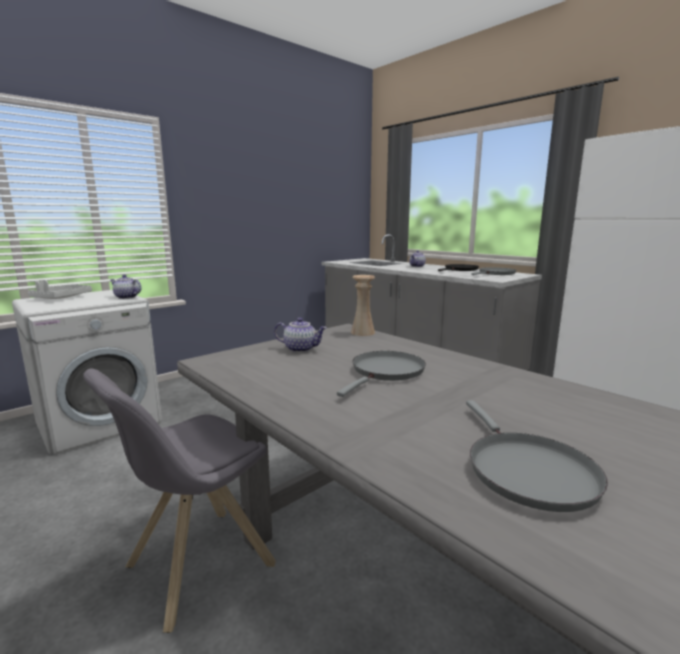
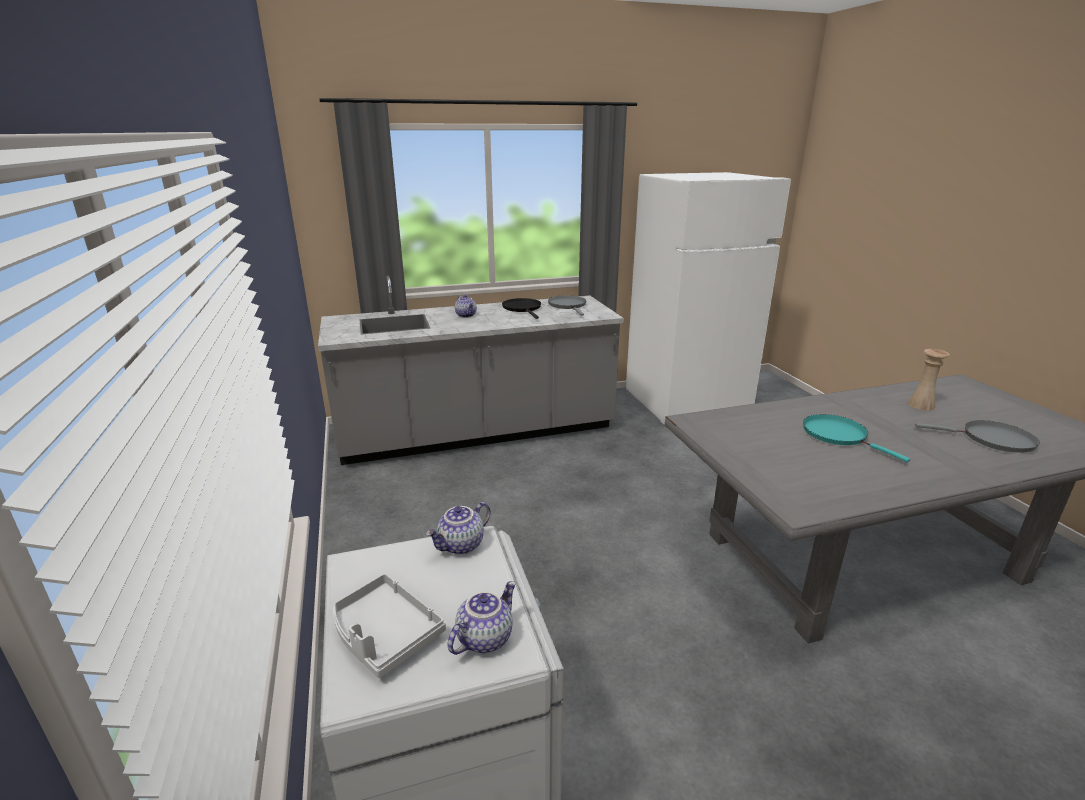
camera: 65 degrees left, 10 degrees up
(199, 564) = (839, 679): grey chair -> none
(301, 349) = (763, 456): teapot -> teapot (484, 637)
(362, 332) = (711, 417): beige vase -> beige vase (921, 405)
(386, 372) = (838, 435): grey frying pan -> turquoise frying pan

